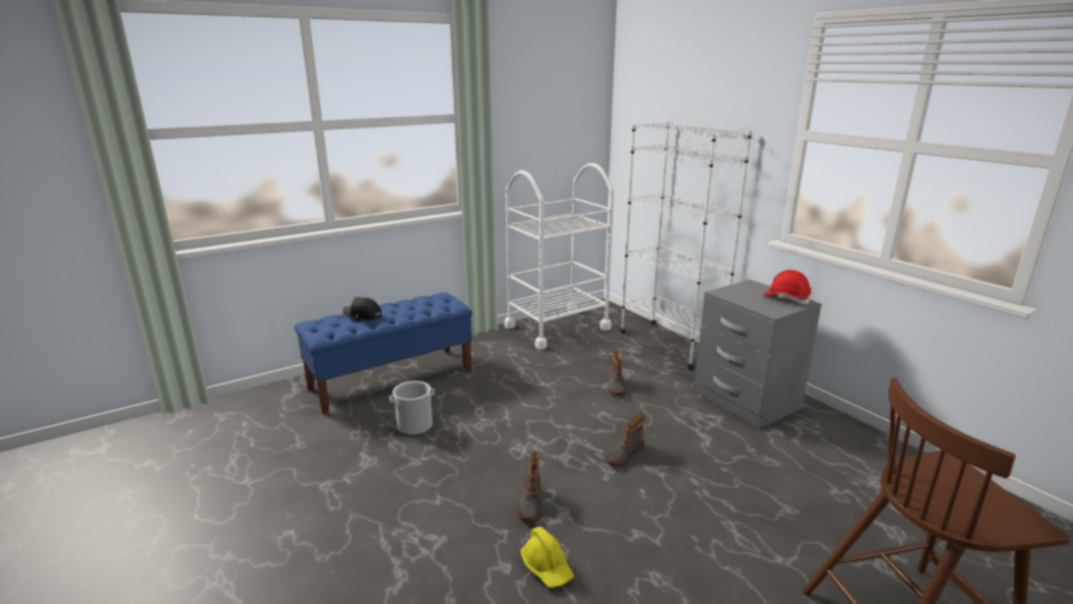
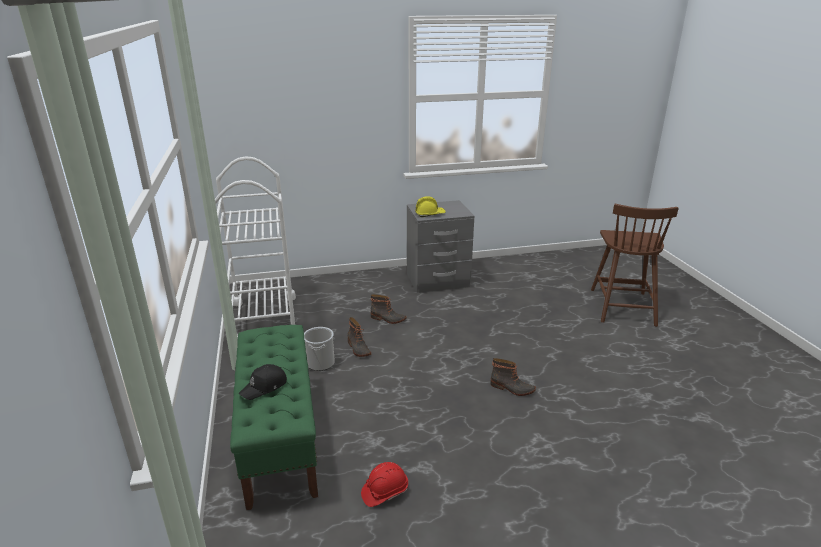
camera: 70 degrees left, 5 degrees up
(392, 379) = (279, 436): blue bench -> green bench
(415, 426) = (382, 431): bucket -> bucket (320, 363)
(547, 567) = (572, 395): yellow hard hat -> yellow hard hat (429, 214)
(624, 454) = (474, 339): boot -> boot (358, 349)
(670, 344) = (344, 281): white bookcase -> none
(786, 298) = (446, 205): red hard hat -> red hard hat (384, 492)

